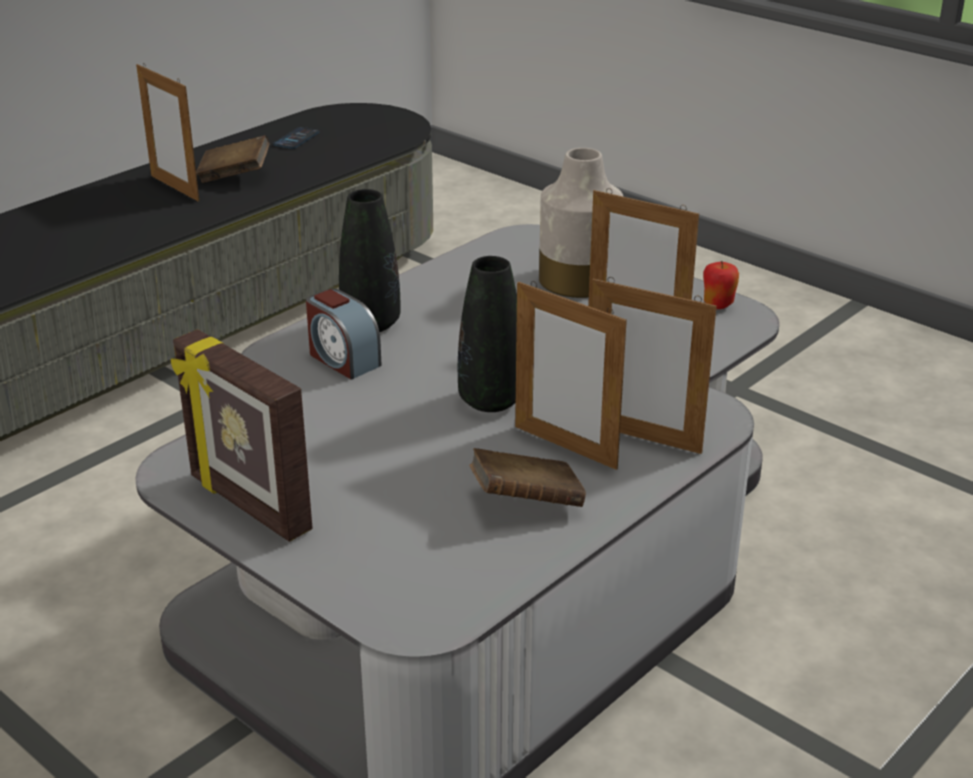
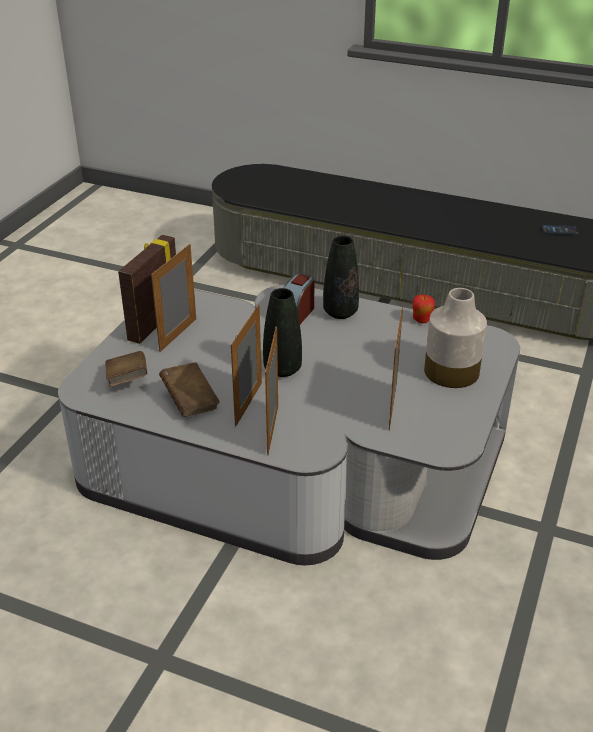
camera: 70 degrees right, 5 degrees up
(175, 188) = (455, 215): picture frame -> picture frame (178, 335)
(235, 176) = (487, 227): brown book -> brown book (127, 380)
(718, 305) = (460, 435): apple -> apple (421, 320)

